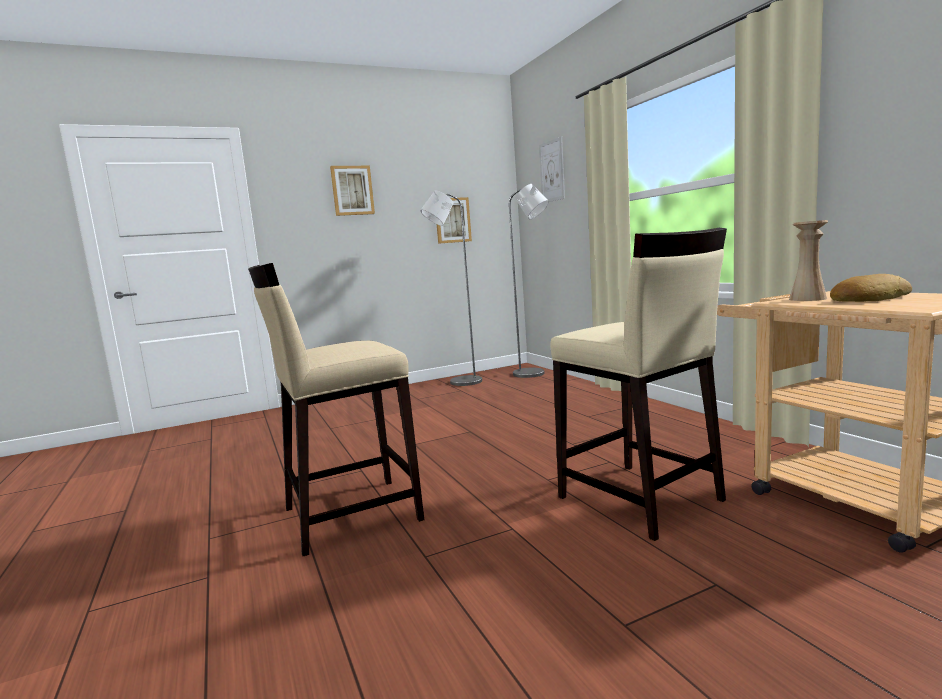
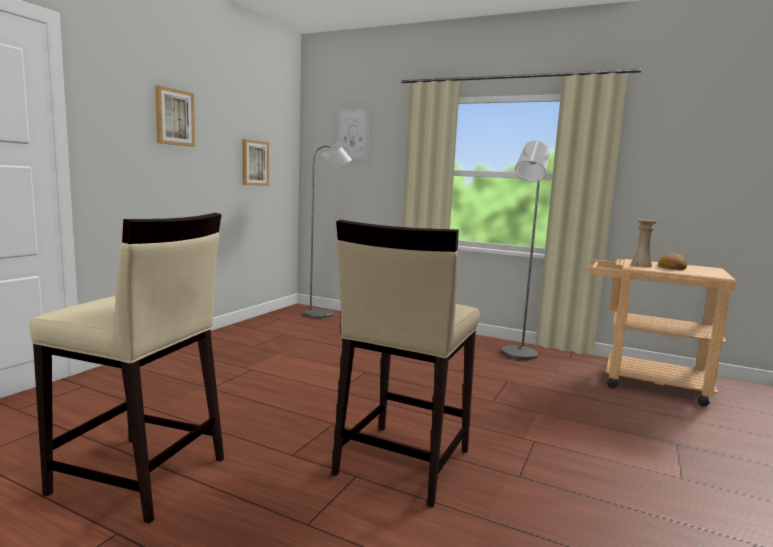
camera: 40 degrees left, 0 degrees up
(460, 382) = (267, 326): grey floor lamp -> grey floor lamp (517, 355)
(640, 499) = (566, 403): beige stool -> beige stool (140, 476)

